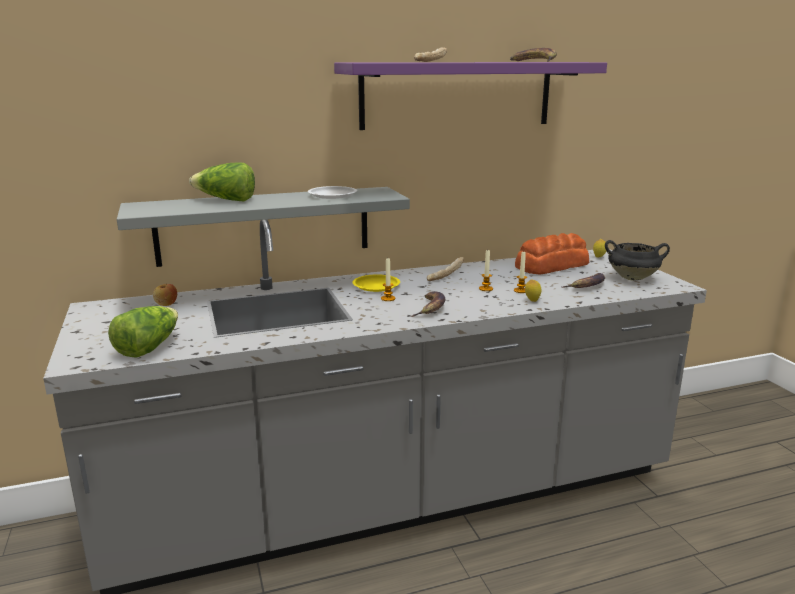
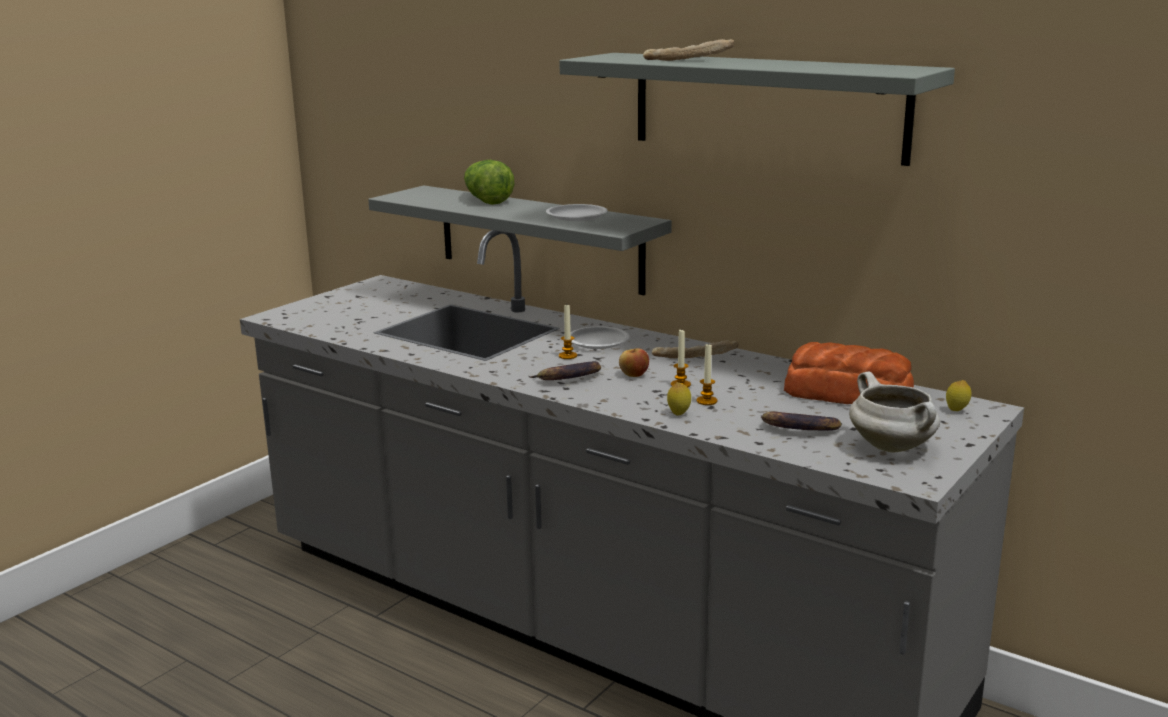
camera: 55 degrees right, 0 degrees up
(148, 347) = (325, 323): lettuce -> none
(166, 304) = (420, 297): apple -> apple (634, 375)
(376, 286) = (598, 342): yellow plate -> white plate
(457, 95) = (766, 106): purple shelf -> grey shelf
(535, 61) = (845, 67): banana -> none
(633, 278) = (893, 447): black cooking pot -> white cooking pot

